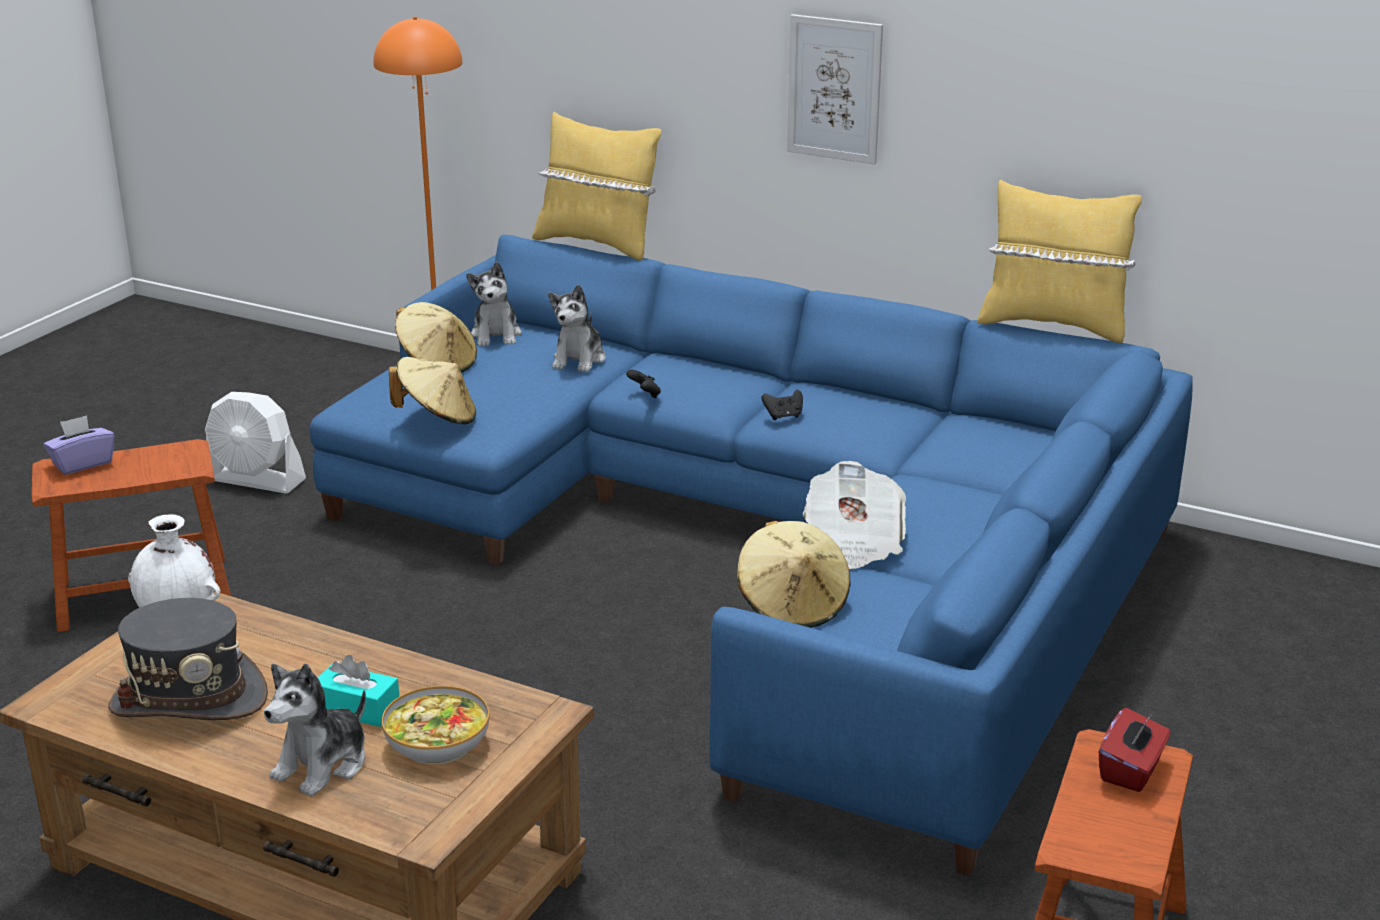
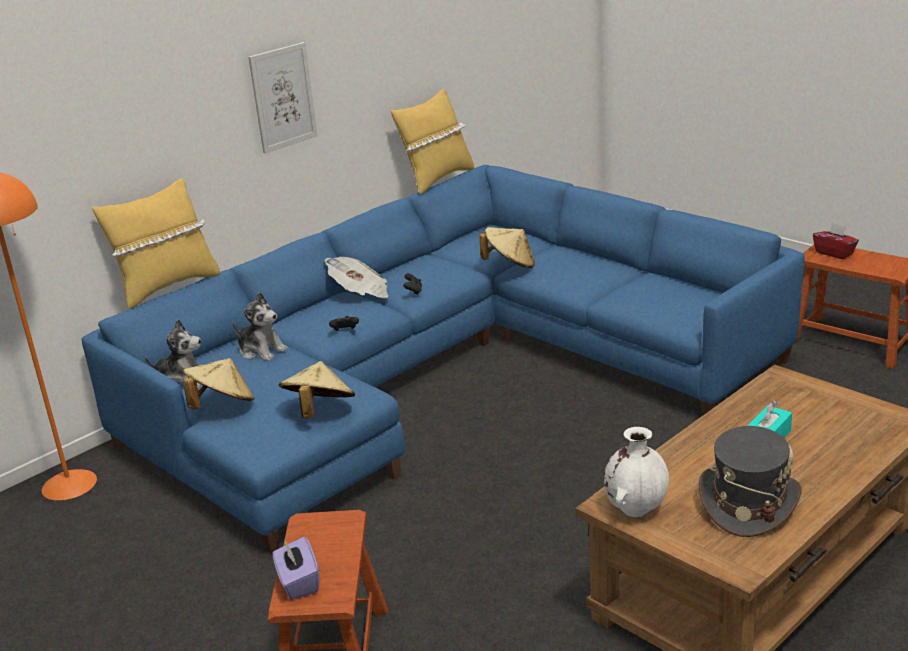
camera: 70 degrees left, 0 degrees up
(256, 480) = (167, 593): white fan -> none
(323, 765) = (833, 451): plush toy -> none
(438, 744) = (811, 412): bowl -> none
(793, 605) = (654, 312): beige hat -> beige hat (510, 265)
(854, 542) = (586, 290): newspaper -> newspaper (360, 293)

